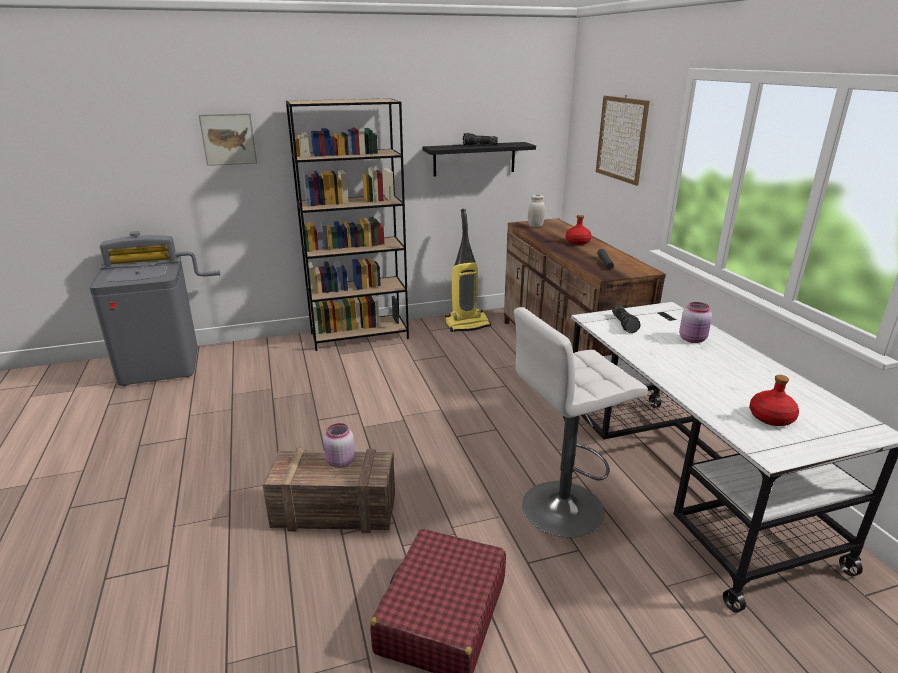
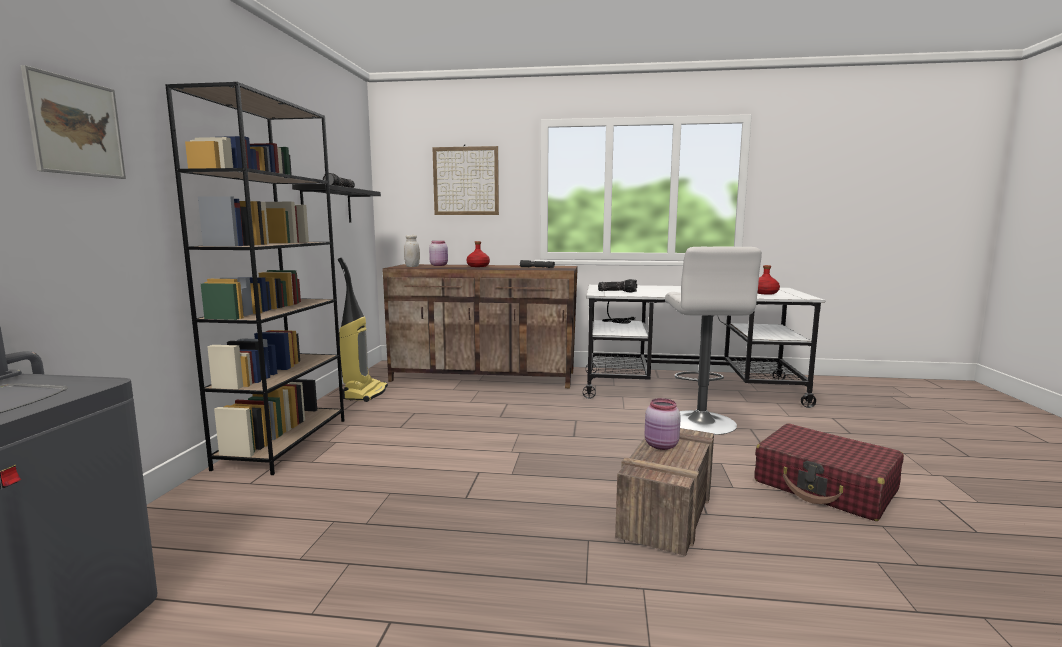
camera: 65 degrees left, 15 degrees down
(693, 339) = (654, 288): pink jar -> pink jar (439, 265)

